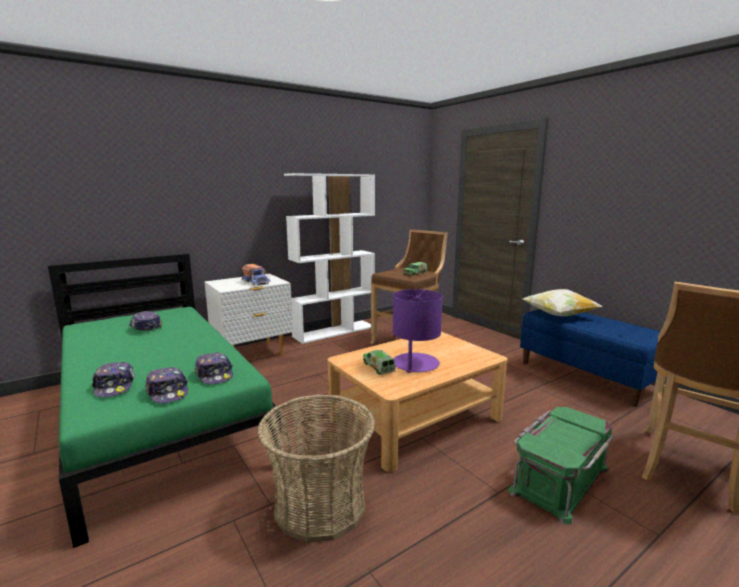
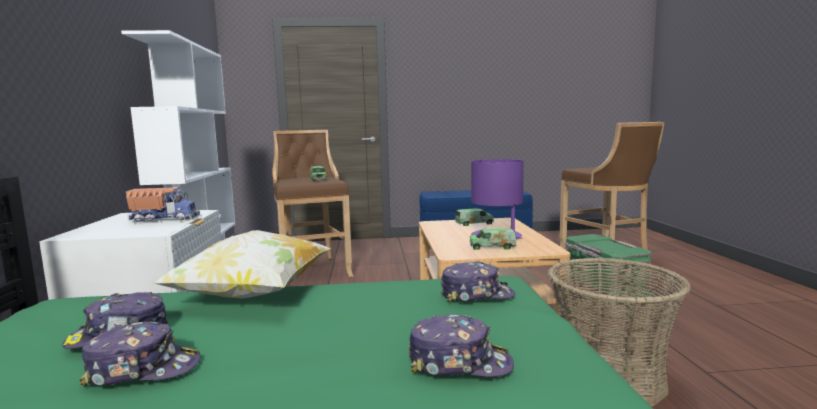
camera: 60 degrees left, 5 degrees down
(168, 392) = (521, 322): cap -> cap (143, 369)
(454, 348) = (474, 223): none -> toy truck
(558, 315) = (446, 195): pillow -> pillow (253, 295)

